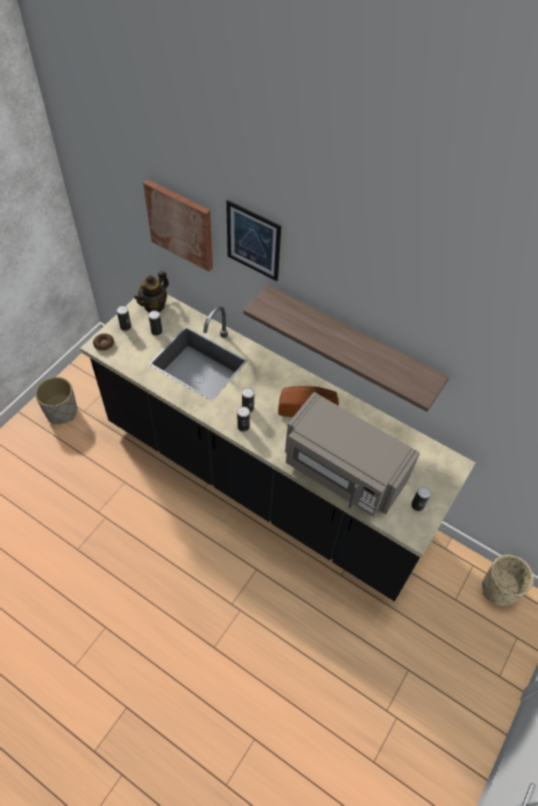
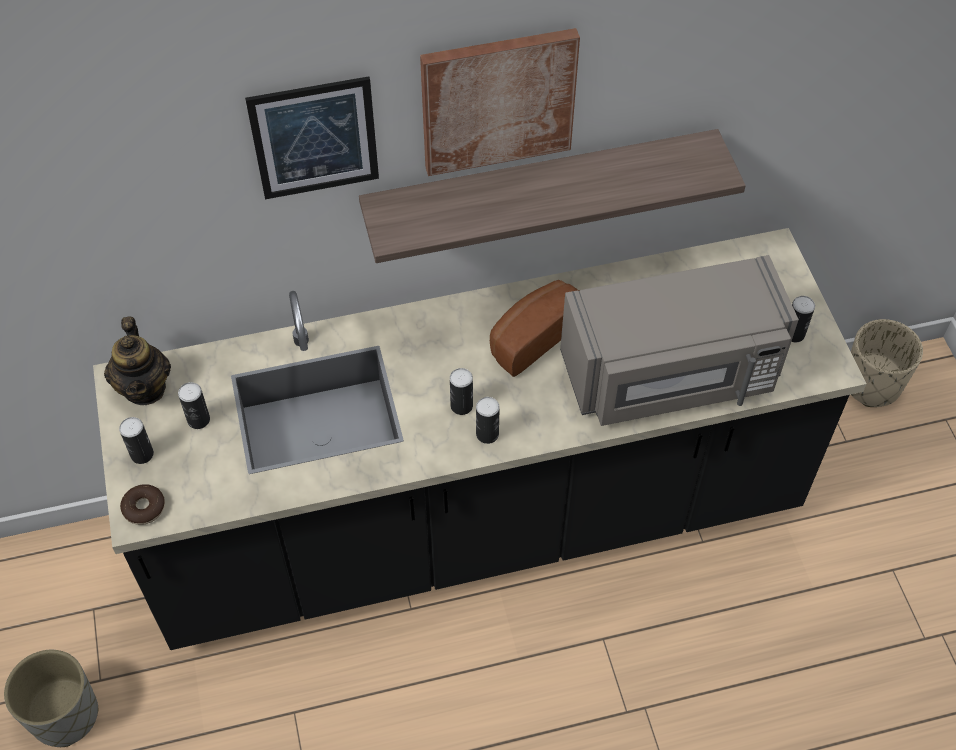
camera: 45 degrees left, 0 degrees up
(181, 225) = (144, 206): picture -> picture (497, 100)

